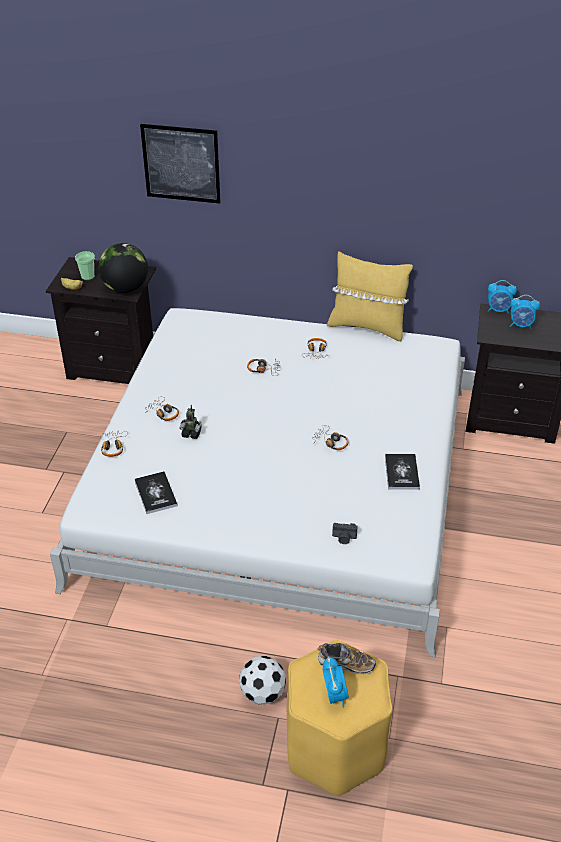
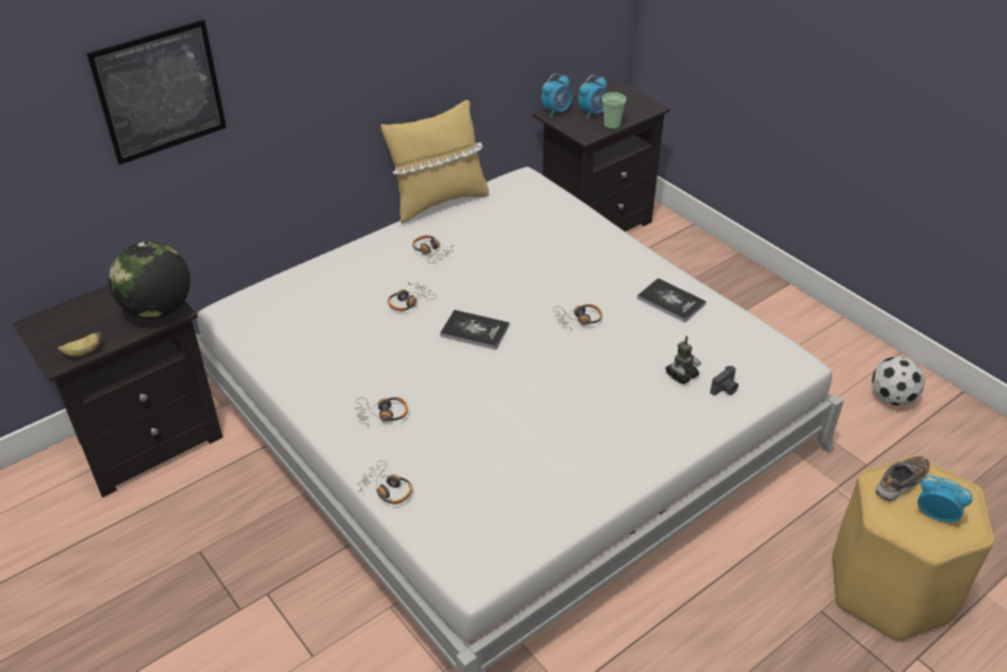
camera: 50 degrees left, 0 degrees up
(88, 276) = (82, 327): cup -> cup (612, 124)
(155, 493) = (510, 494): book -> book (475, 331)
(191, 433) = (446, 410): toy robot -> toy robot (681, 375)
(263, 692) = (779, 603): football -> football (891, 397)

